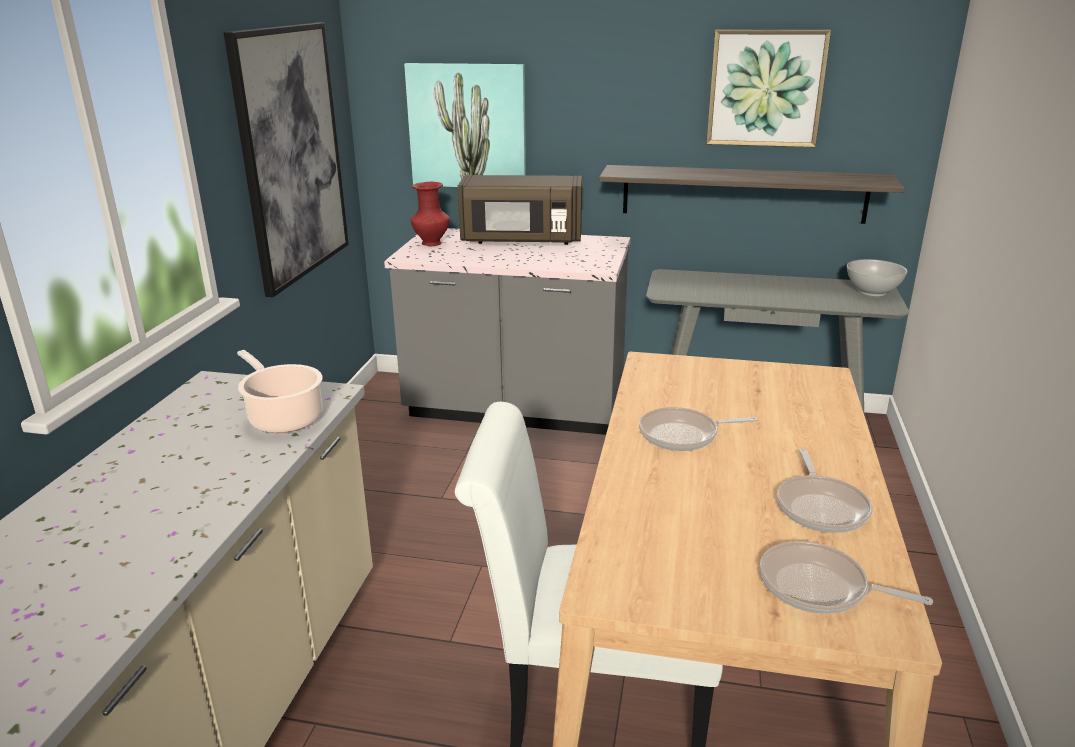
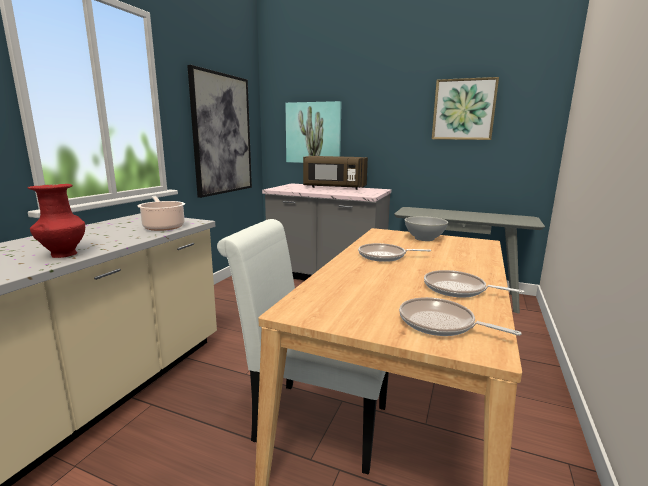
camera: 10 degrees right, 10 degrees down
(431, 244) = (289, 187): red vase -> red vase (63, 255)
(743, 193) = (451, 166): shelf -> none
(821, 507) = (458, 289): frying pan -> frying pan turned 105 degrees clockwise
(872, 292) = (524, 219): white bowl -> white bowl (424, 238)

